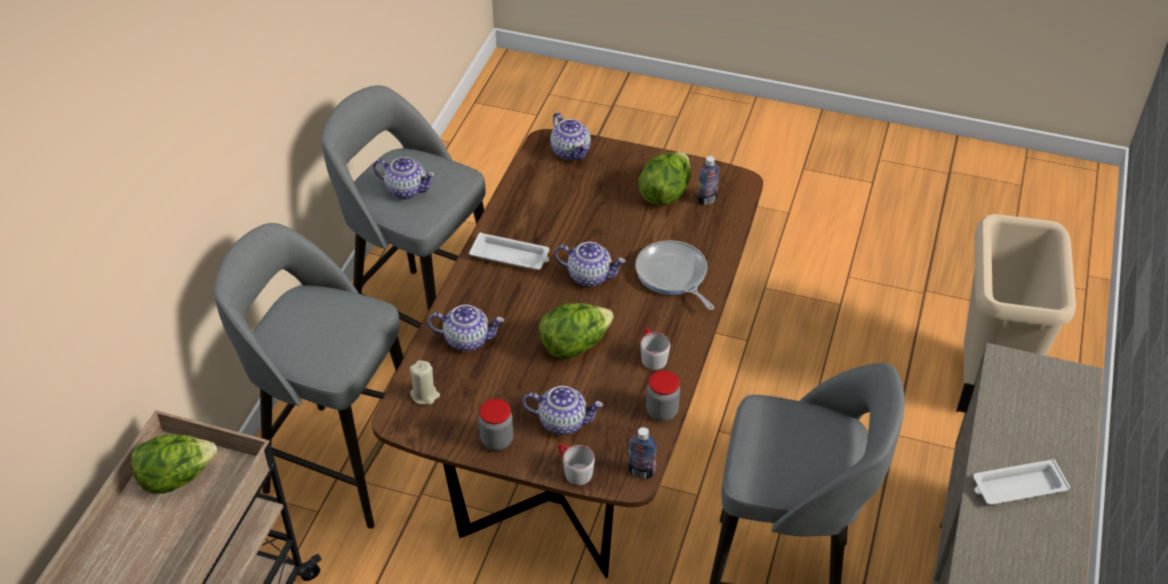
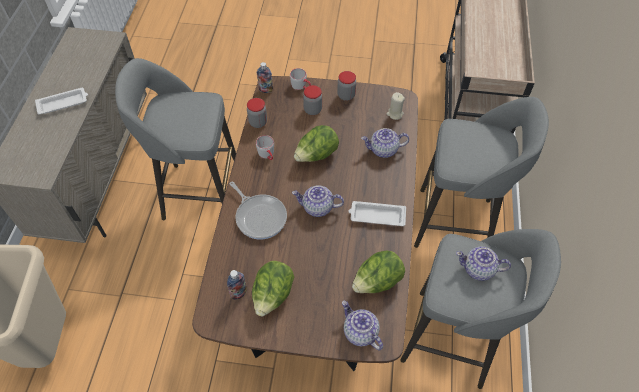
camera: 170 degrees right, 10 degrees up
(177, 478) = (503, 71): lettuce -> lettuce (377, 282)
(563, 421) = (312, 110): teapot -> jar

